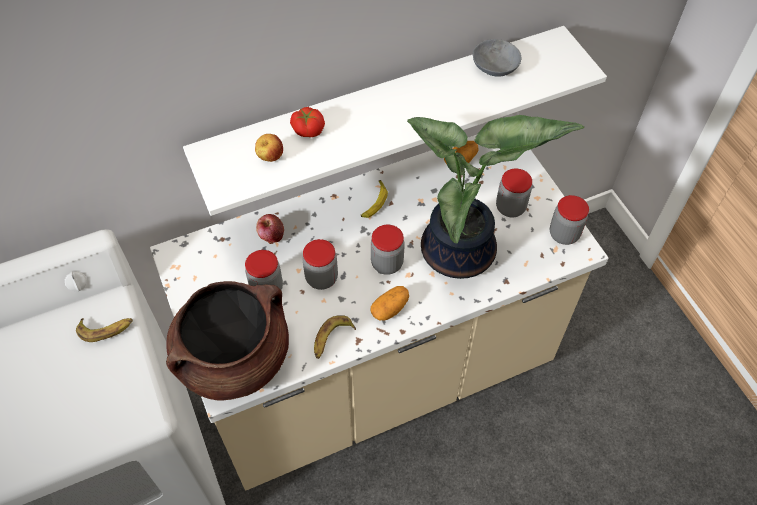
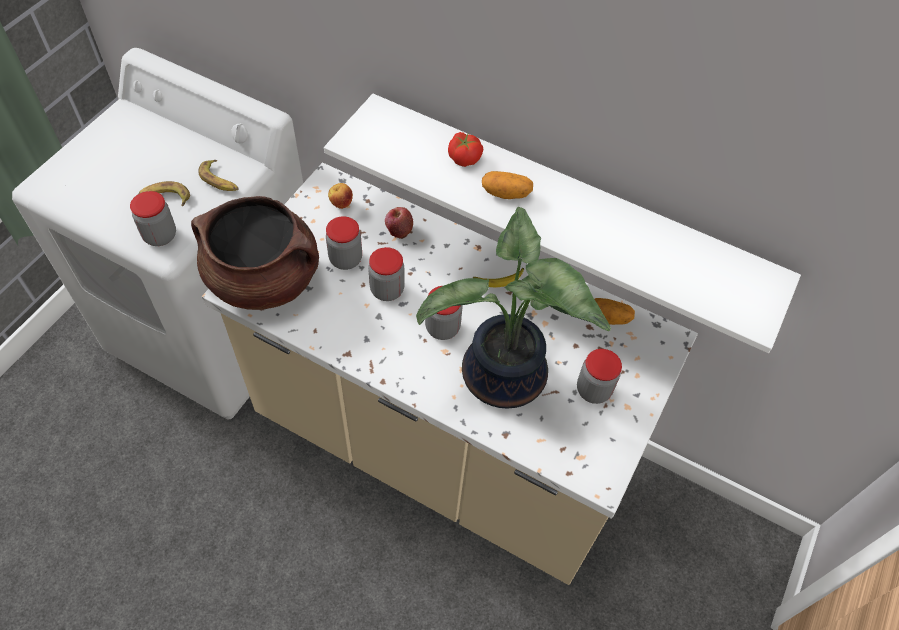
camera: 50 degrees right, 0 degrees up
(270, 157) = (411, 151): apple -> apple (341, 204)
(332, 339) = (333, 334): banana -> banana (165, 198)
(390, 309) = (398, 358): potato -> potato (506, 193)
(494, 67) = (677, 247): grey bowl -> none
(564, 234) = (605, 455): jar -> jar (160, 236)

